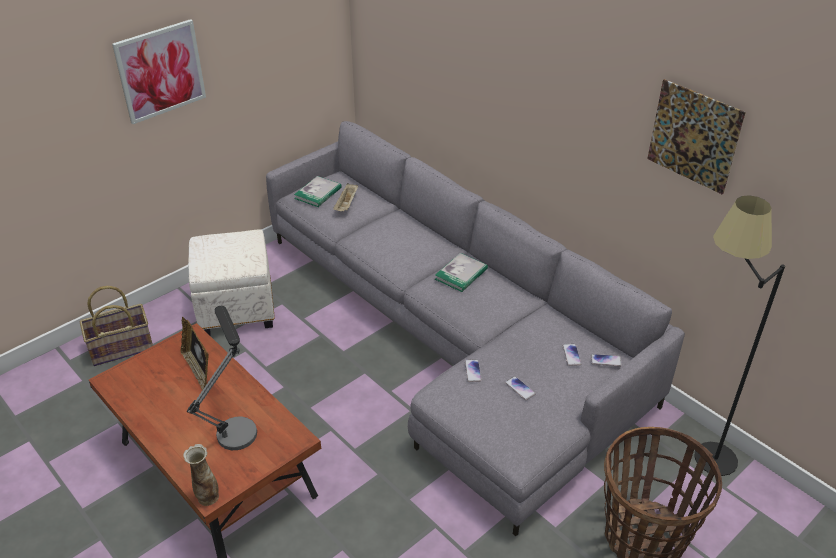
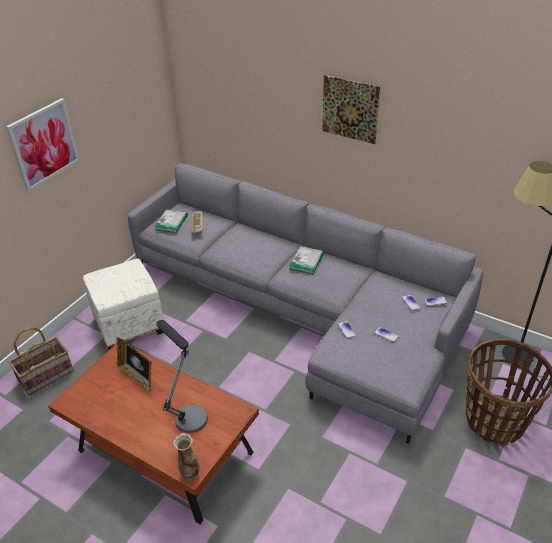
camera: 15 degrees left, 0 degrees up
(694, 136) = (481, 126): picture -> picture (350, 109)

